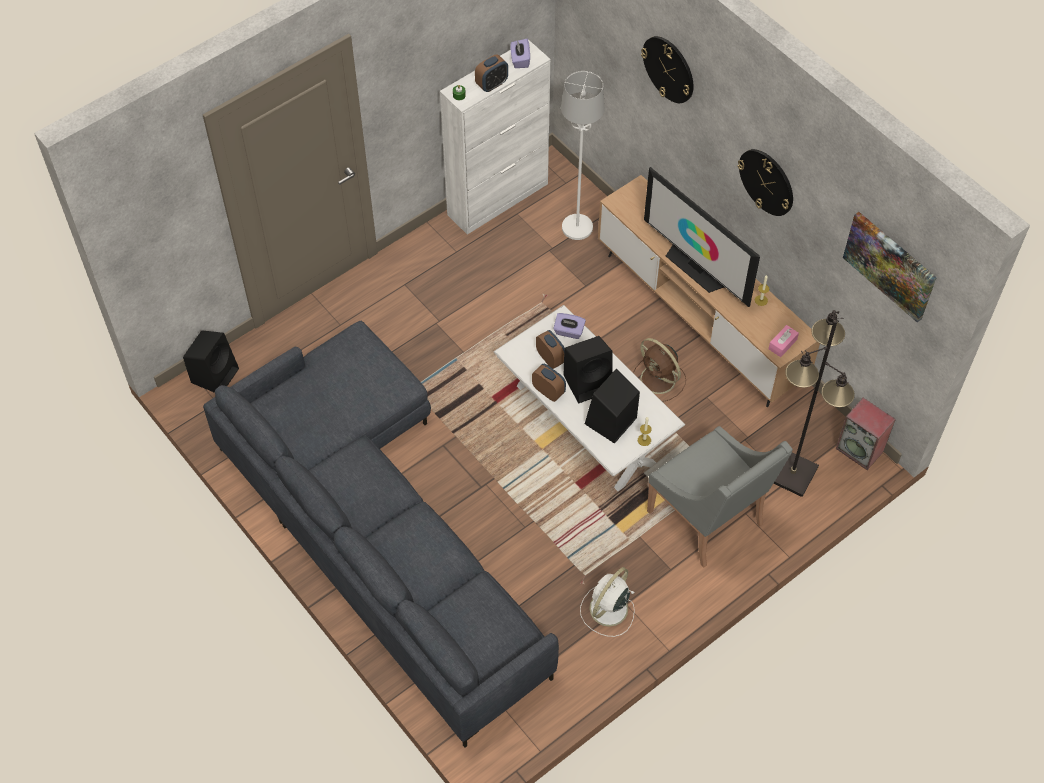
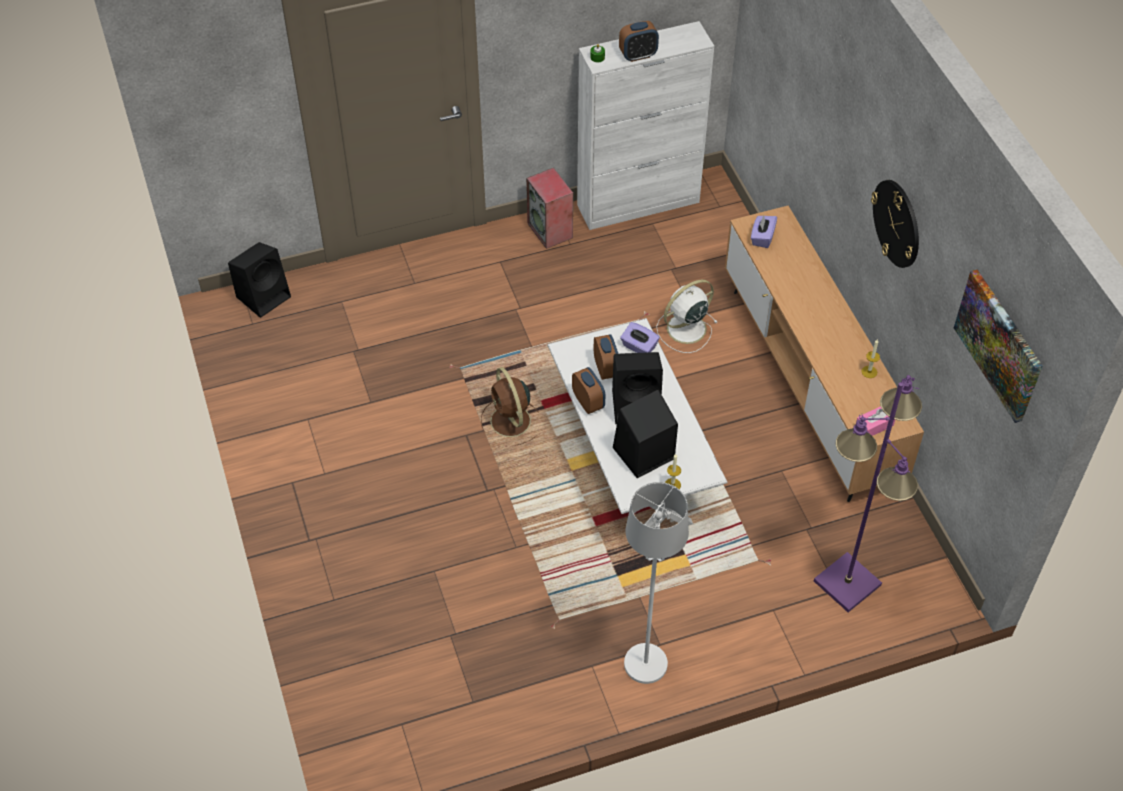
camera: 20 degrees right, 5 degrees down
(379, 532) = (357, 504): grey sofa -> none
(520, 60) = (680, 39): purple tissue box -> purple tissue box (762, 238)
(576, 227) = (711, 254): white floor lamp -> white floor lamp (645, 664)
(607, 610) = (568, 665): white fan -> white fan (685, 329)
(659, 380) = (735, 437): brown fan -> brown fan (511, 422)
(669, 69) = (826, 73): wall clock -> none
(696, 267) = (809, 316): television -> none
(708, 519) = (727, 603): grey armchair -> none
(793, 473) = (848, 583): black floor lamp -> purple floor lamp
(860, 449) = (940, 581): speaker -> speaker (551, 231)

